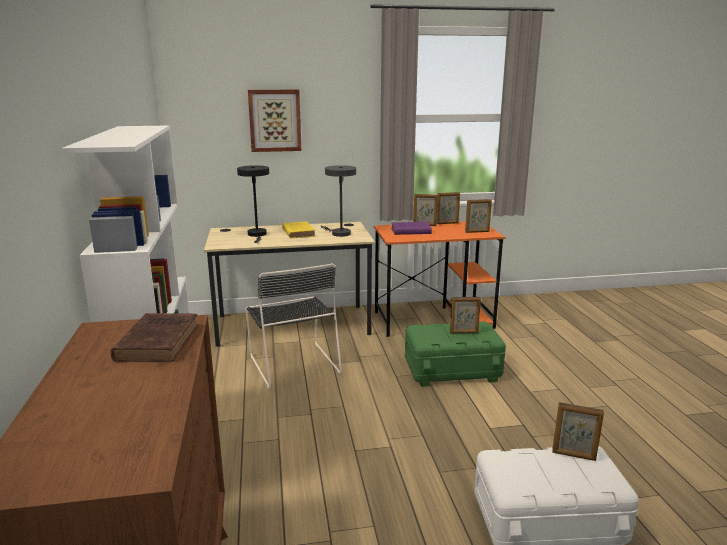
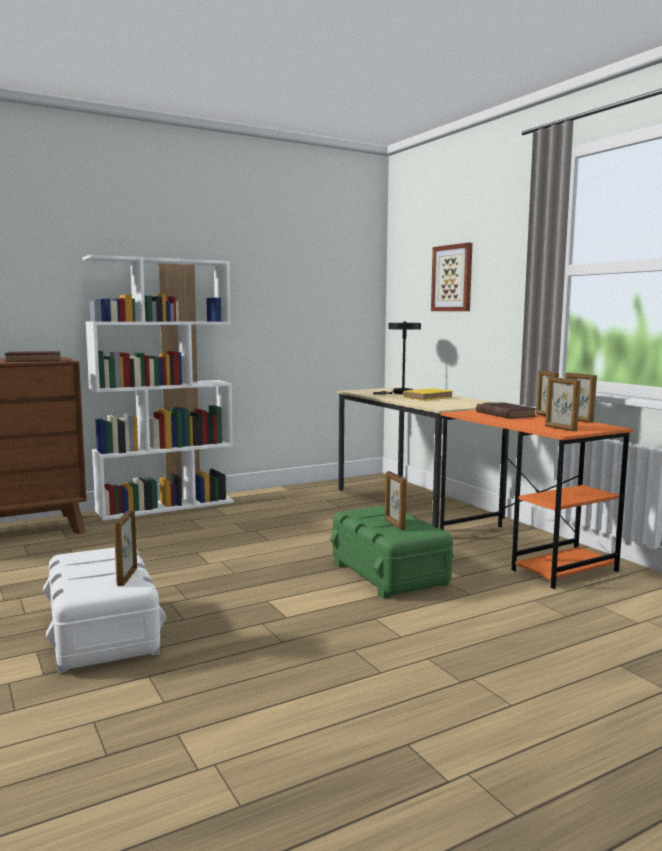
camera: 70 degrees right, 10 degrees down
(293, 363) = (333, 514): black chair -> none
(338, 233) = (448, 403): grey table lamp -> none
(409, 231) = (504, 414): purple book -> brown book

